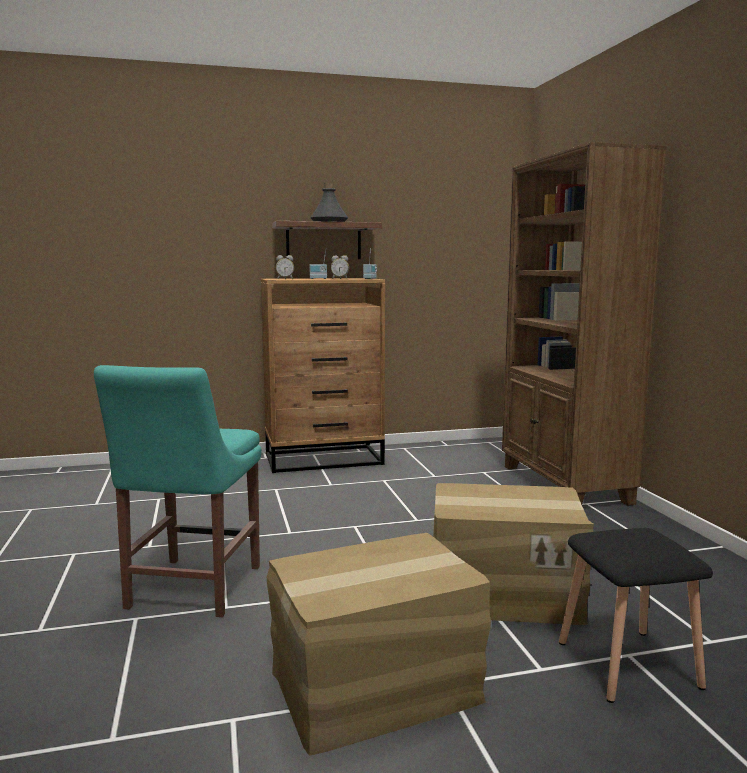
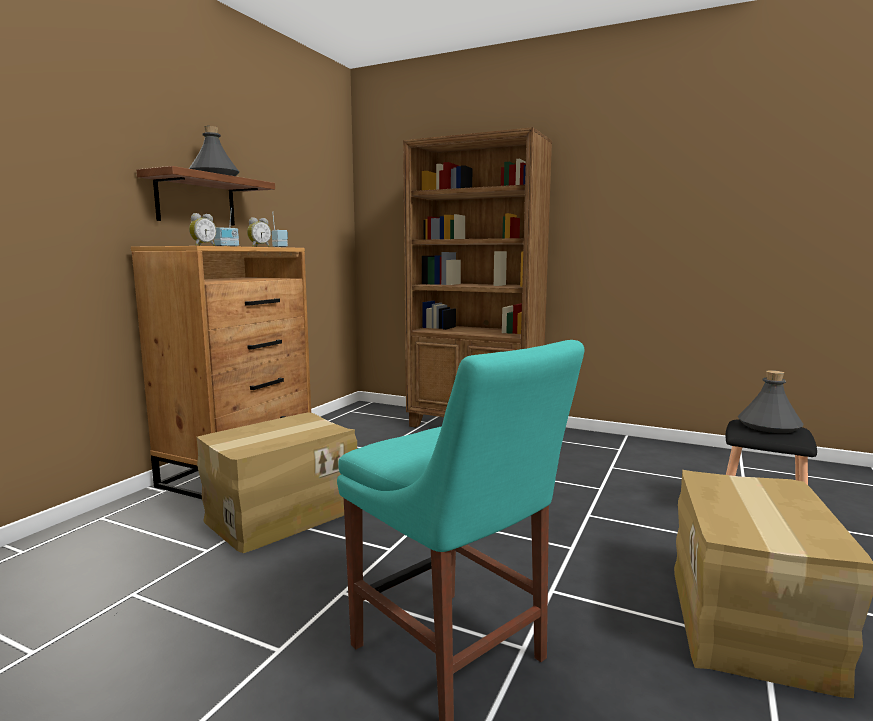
camera: 50 degrees left, 0 degrees up
(505, 593) = (629, 512): cardboard box -> cardboard box (281, 514)
(639, 541) = (769, 426): none -> grey bottle

